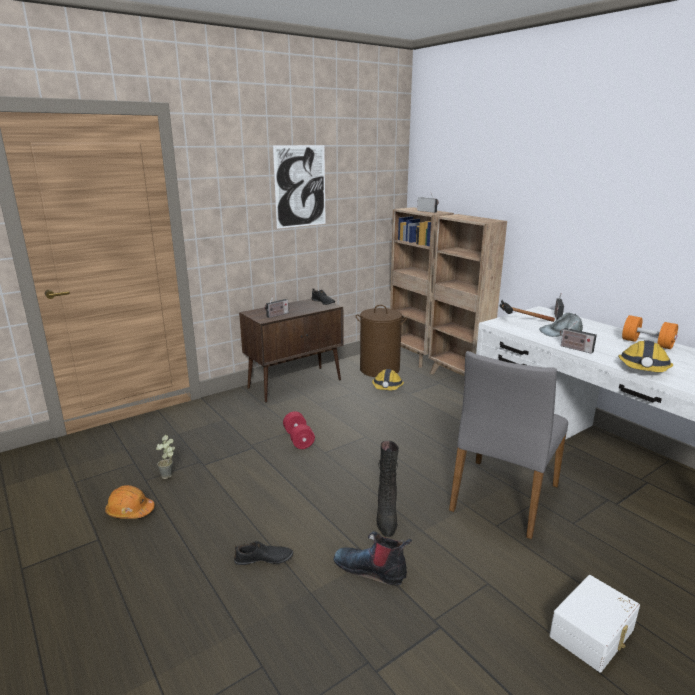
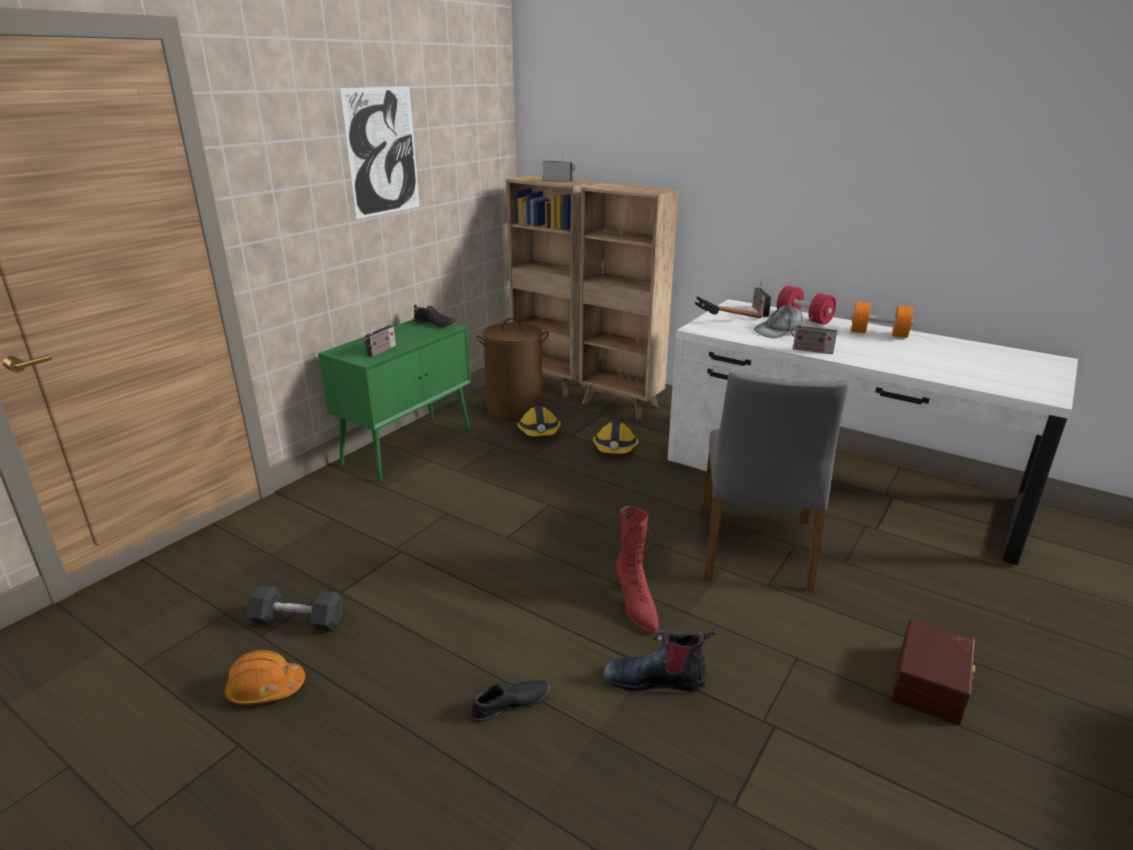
camera: 20 degrees left, 5 degrees up
(170, 476) = (298, 620): potted plant -> black dumbbell
(295, 384) = (409, 447): brown cabinet -> green cabinet
(298, 439) = (460, 526): red dumbbell -> red dumbbell (804, 318)
(386, 517) = (636, 606): black boot -> red boot
(593, 634) = (932, 684): white storage box -> brown storage box
(643, 368) = (899, 365): hard hat -> hard hat (615, 448)

